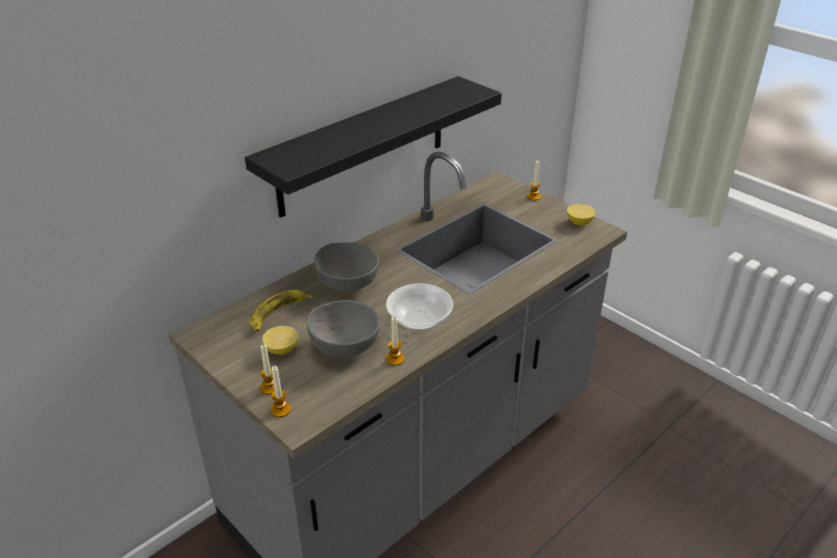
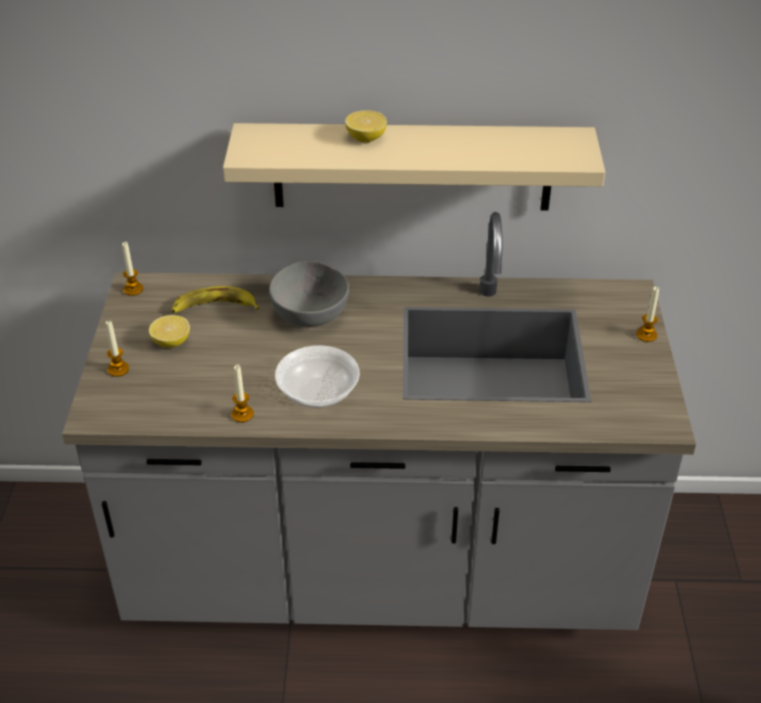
camera: 45 degrees right, 5 degrees up
(280, 410) = (99, 394): candle -> candle (133, 289)
(344, 345) = (222, 372): grey bowl -> none
(363, 146) = (412, 167): black shelf -> beige shelf
(579, 222) = (652, 397): lemon -> lemon (366, 138)

